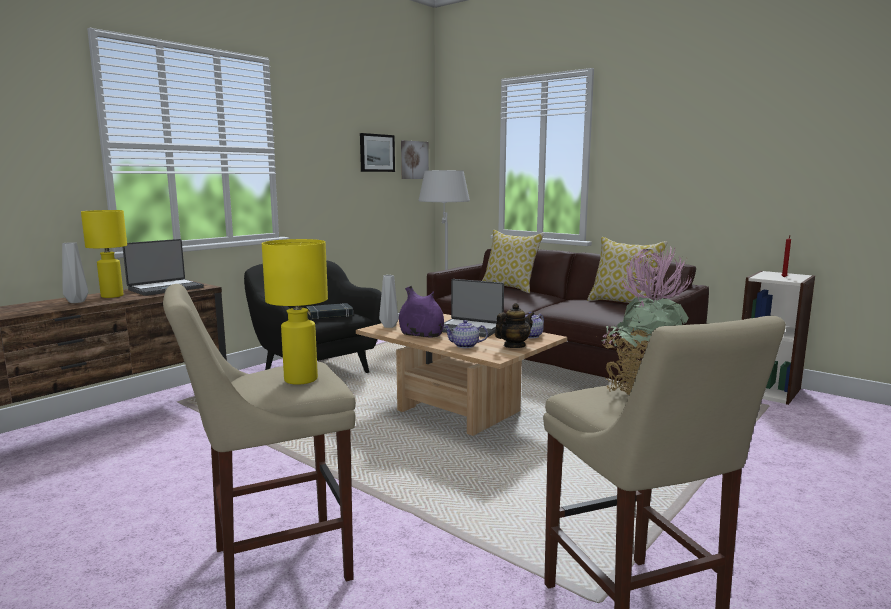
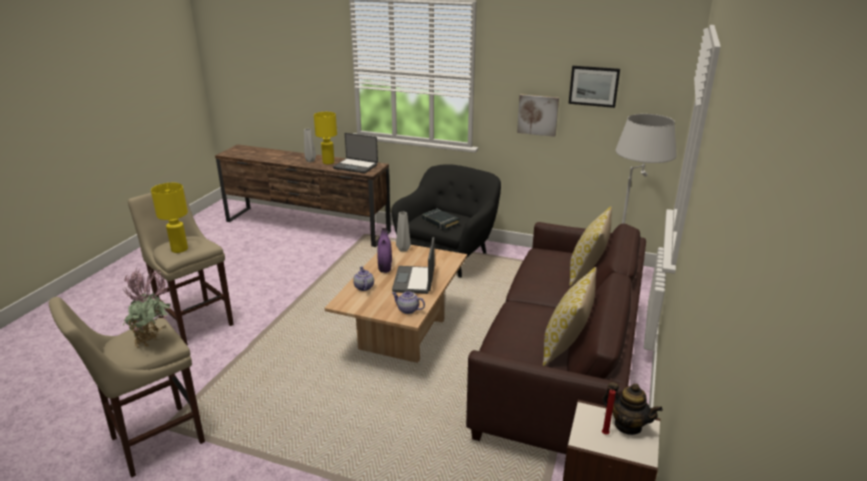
camera: 70 degrees right, 15 degrees up
(413, 160) = (651, 97): picture -> picture (538, 115)
(514, 346) = (372, 307): teapot -> teapot (627, 425)

